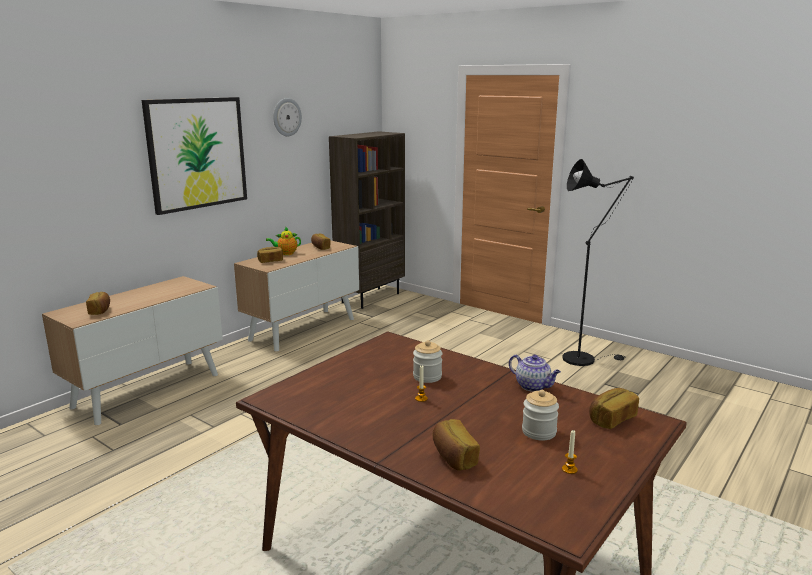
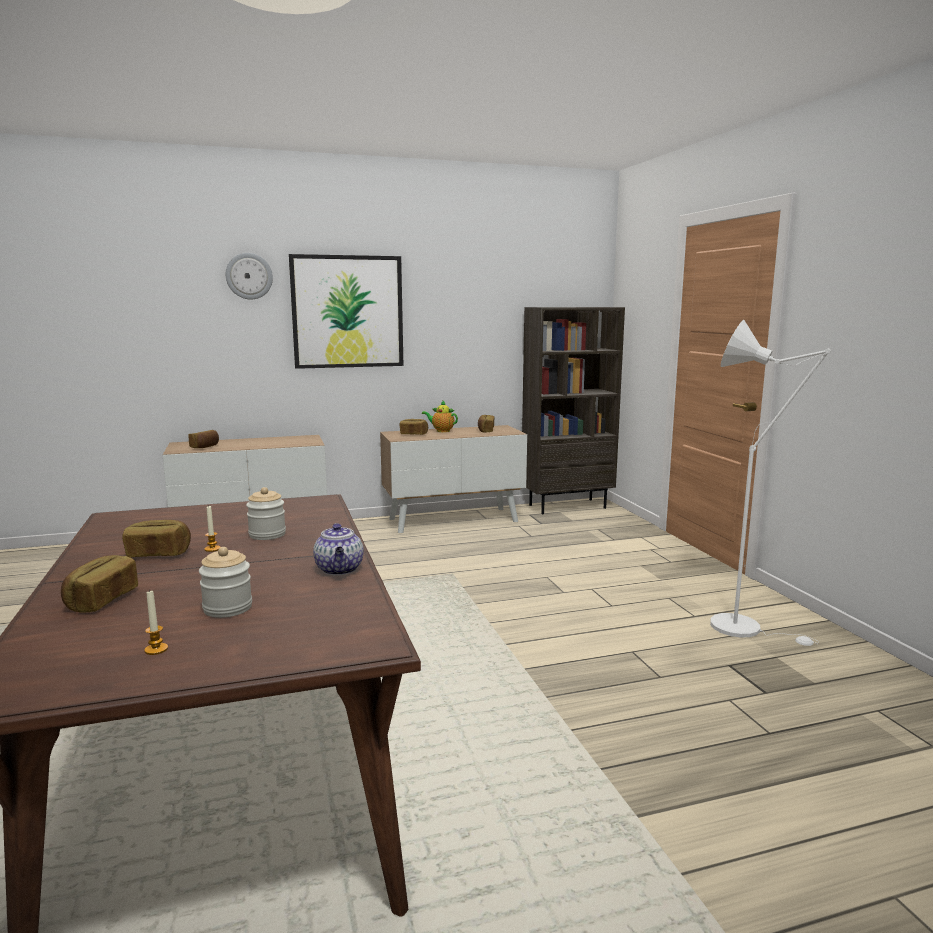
camera: 35 degrees right, 5 degrees down
(286, 117) = (466, 281): wall clock -> wall clock (249, 276)
(584, 358) = (745, 628): black floor lamp -> white floor lamp
(611, 419) = (332, 624): bread -> bread (158, 553)

